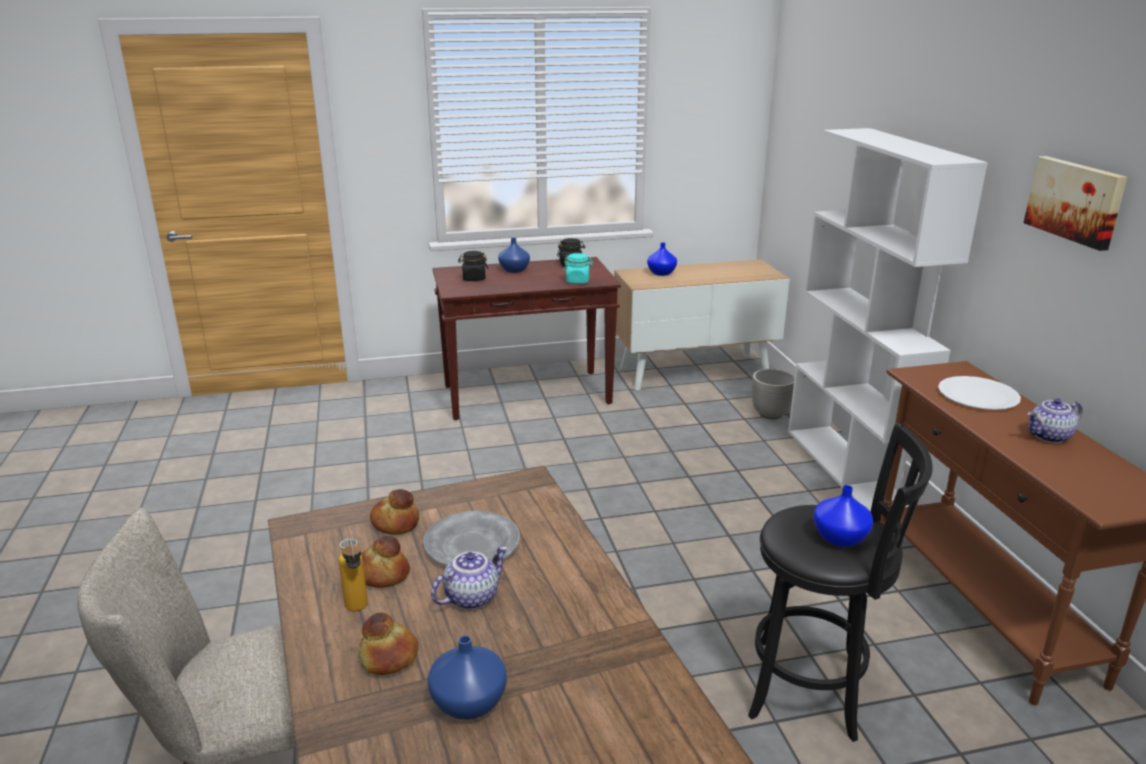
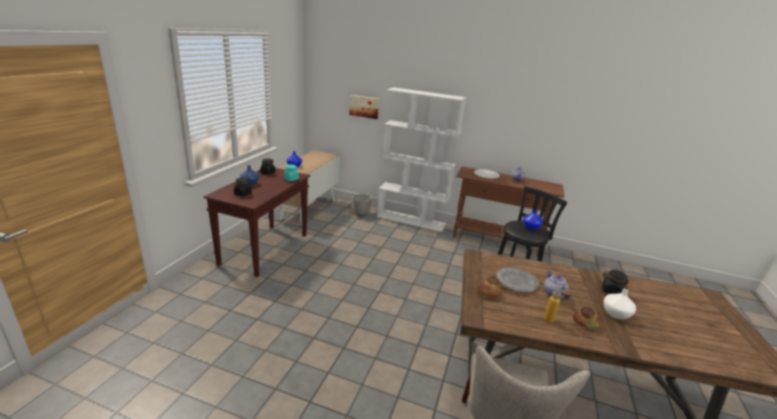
camera: 60 degrees left, 0 degrees up
(382, 574) = (528, 307): bread -> none
(470, 703) = (616, 314): blue vase -> white vase
(583, 687) = (611, 291): none -> black jar
(1076, 201) = (504, 107): picture -> picture (364, 106)

